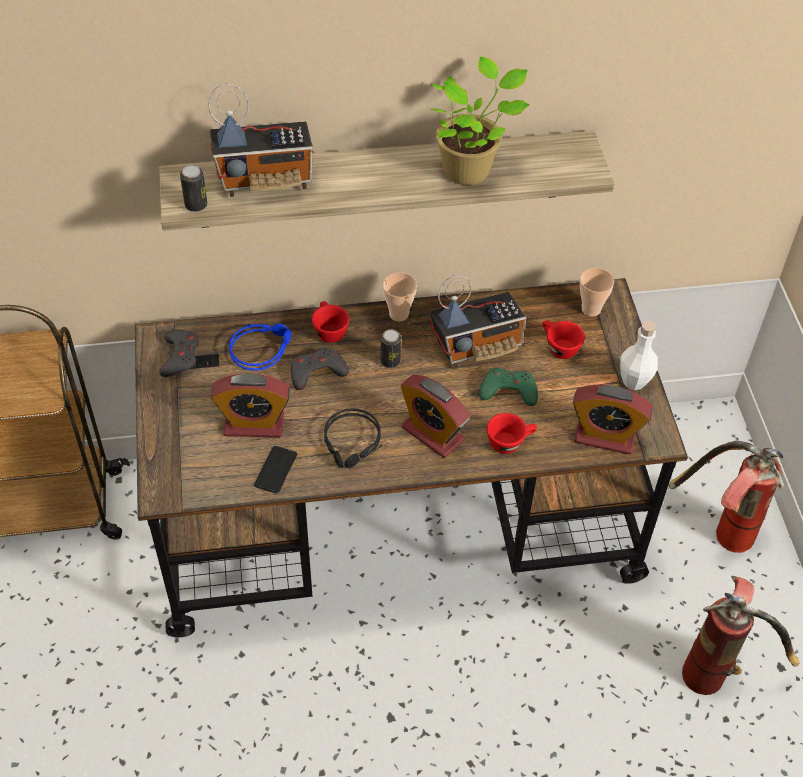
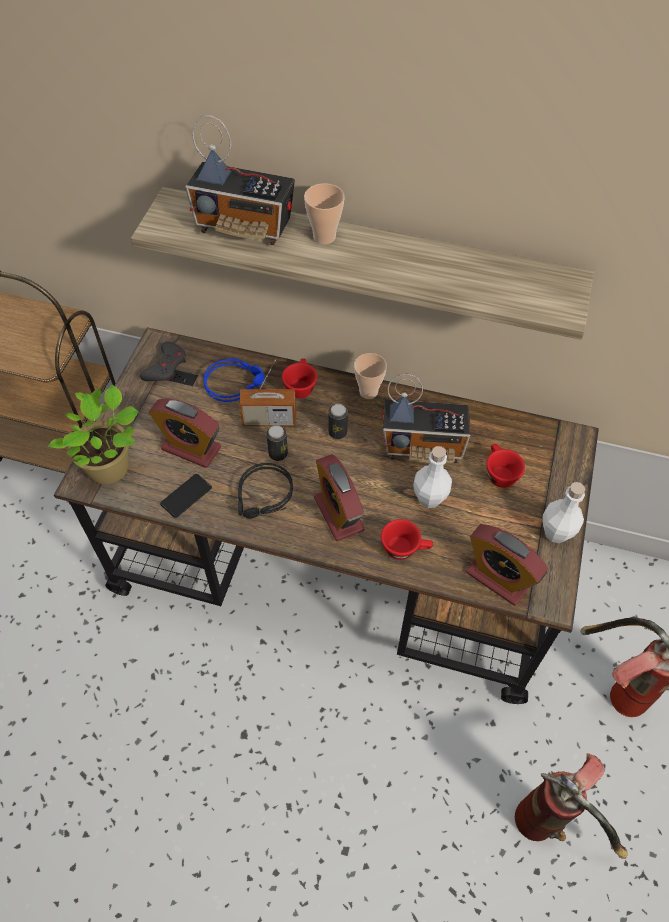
camera: 25 degrees right, 5 degrees up
(196, 205) = (169, 231): can -> can (278, 453)
(317, 372) = (269, 419): grey game controller -> radio
(469, 169) = (442, 273): potted plant -> potted plant (112, 467)
(508, 390) = (429, 498): green game controller -> white bottle
(591, 309) = (549, 447): cup -> cup (324, 237)

